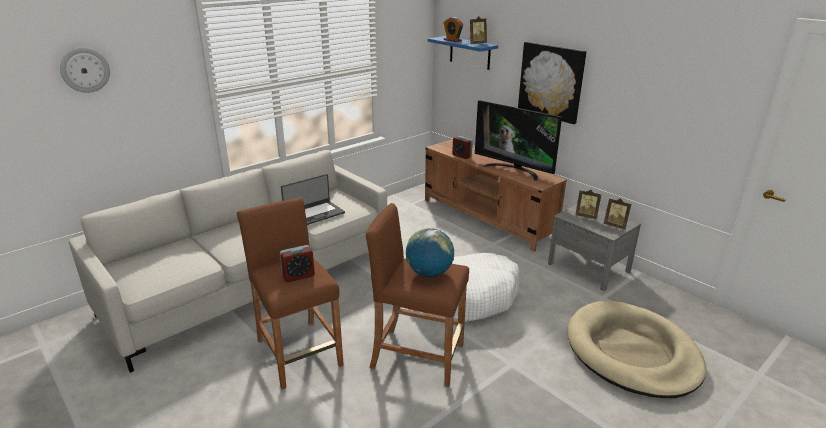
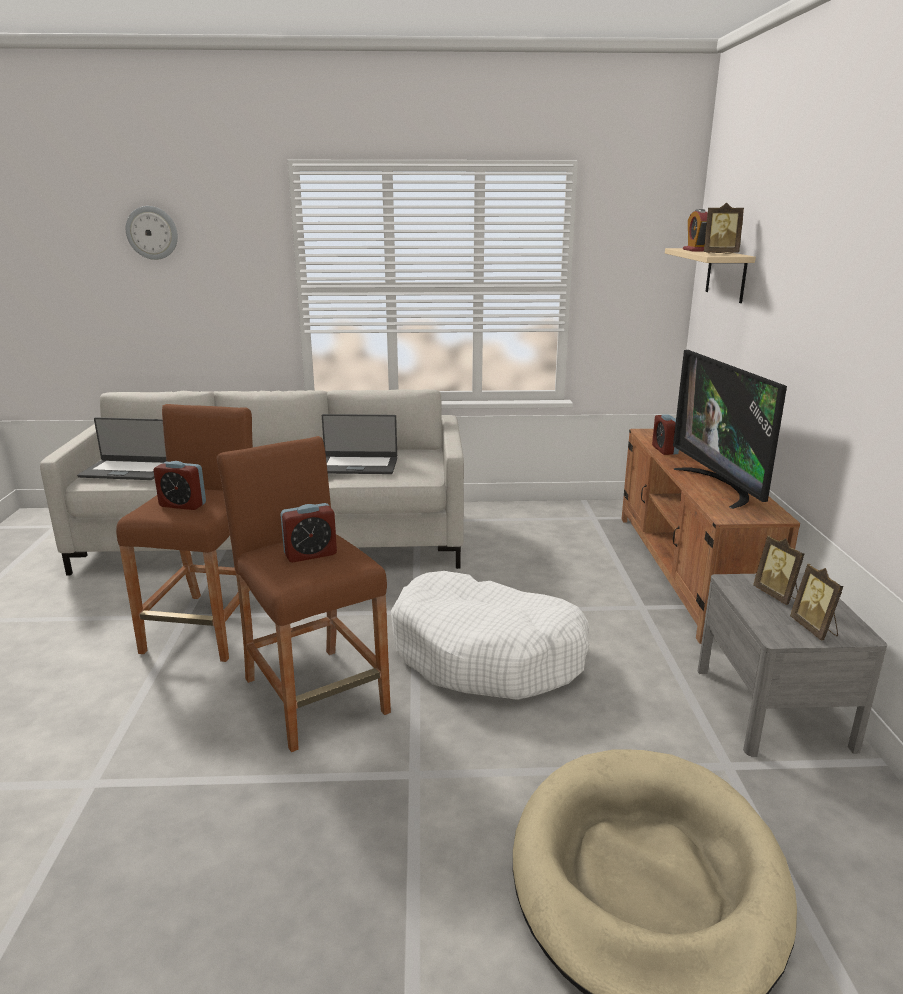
camera: 40 degrees right, 5 degrees down
(157, 271) = (127, 470): none -> laptop
(429, 273) = (310, 554): globe -> alarm clock
(470, 52) = (726, 274): blue shelf -> beige shelf
(551, 82) = (807, 322): picture -> none

